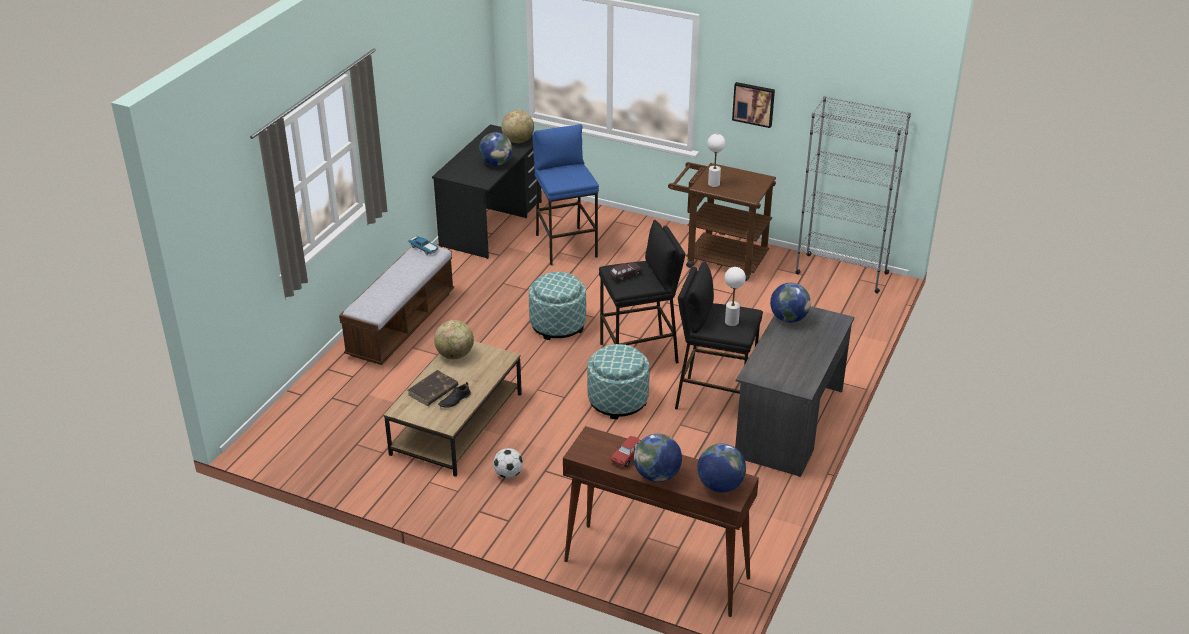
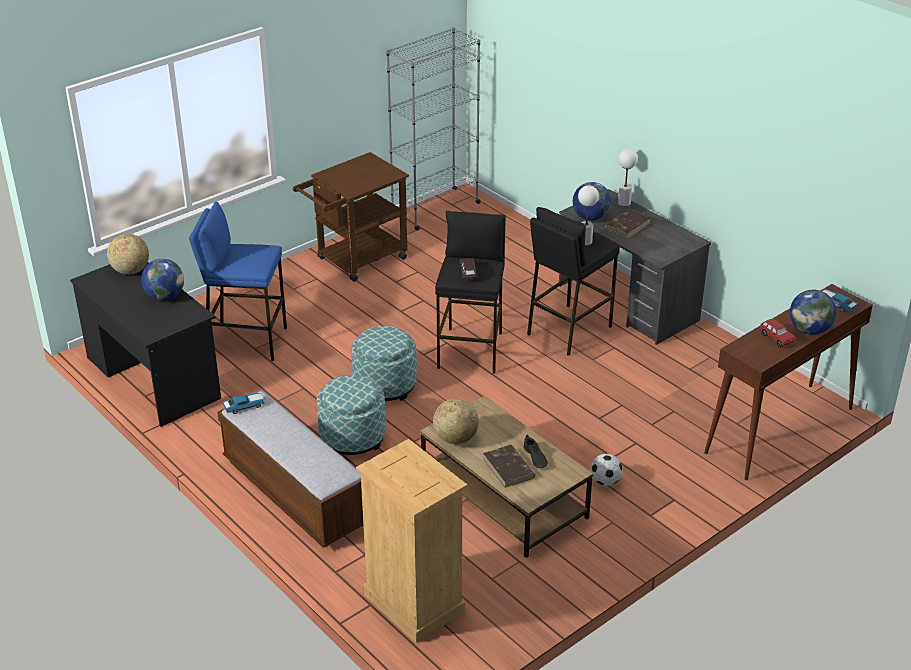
camera: 65 degrees left, 0 degrees up
(312, 413) = (413, 603): none -> beige dresser
(617, 401) = (535, 384): ottoman -> ottoman (352, 437)
(714, 184) = (353, 183): white table lamp -> white table lamp (624, 203)
(720, 486) = (836, 304): globe -> toy car
(754, 104) = (326, 94): picture -> none
(794, 343) = (627, 226): none -> brown book

